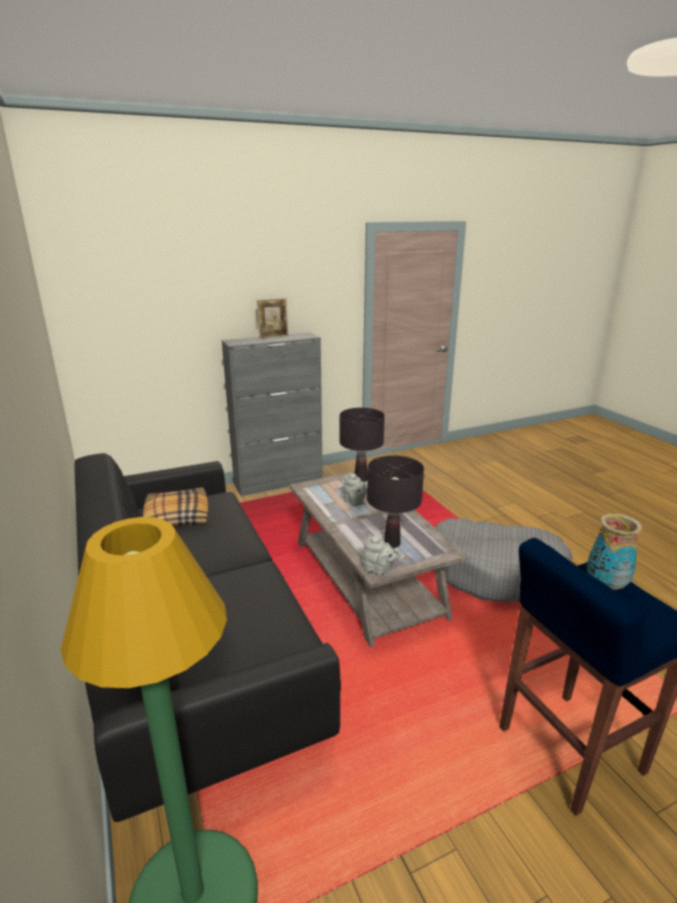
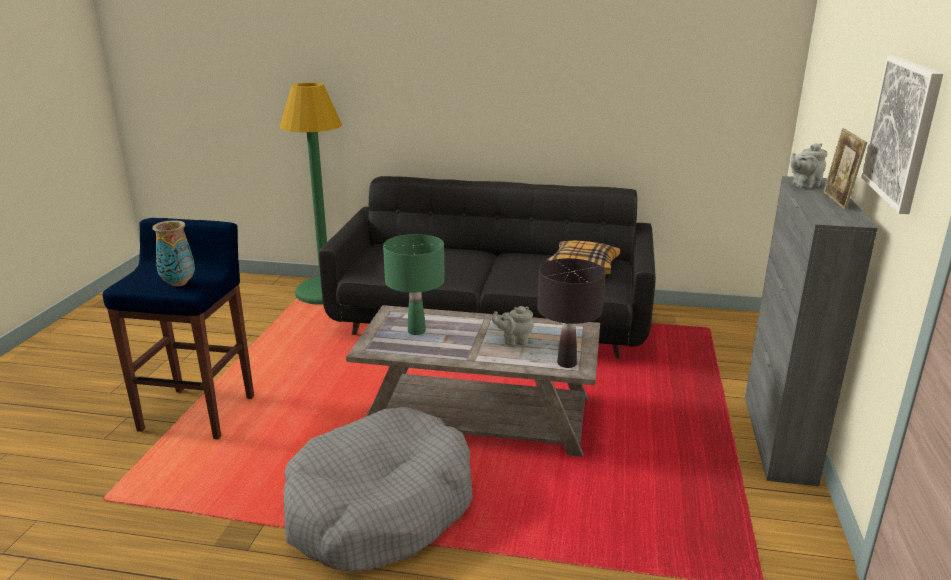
camera: 125 degrees right, 0 degrees up
(299, 286) = (902, 131): none -> picture
(379, 569) = (392, 313): grey teapot -> grey teapot (804, 185)
(391, 543) = (416, 331): black table lamp -> green table lamp

